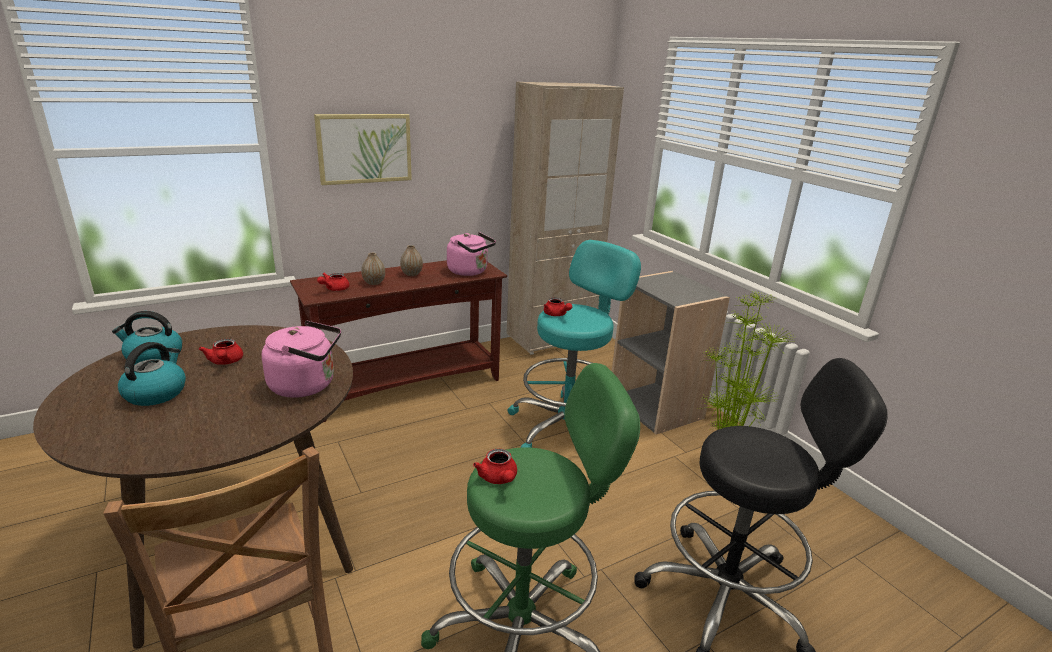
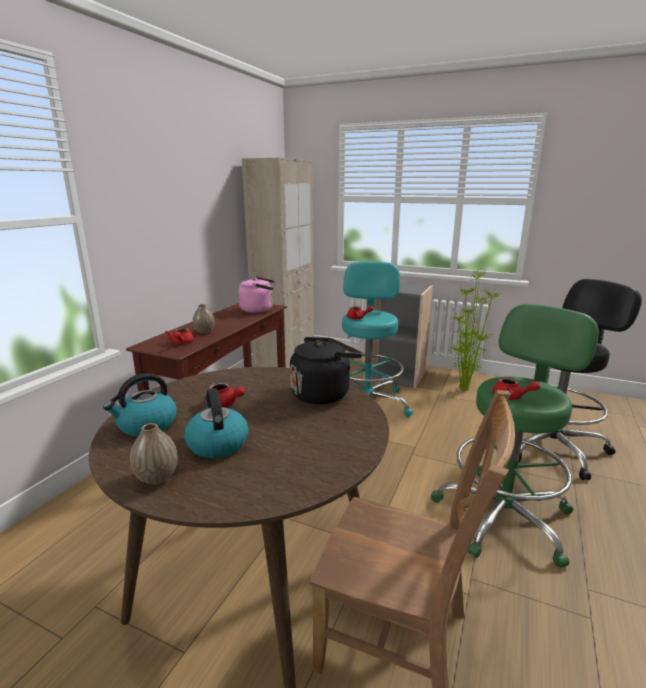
camera: 35 degrees left, 5 degrees down
(307, 385) = (323, 393): pink kettle -> black kettle
(364, 148) = (154, 216): picture -> none
(411, 274) = (221, 320): vase -> vase (157, 477)

